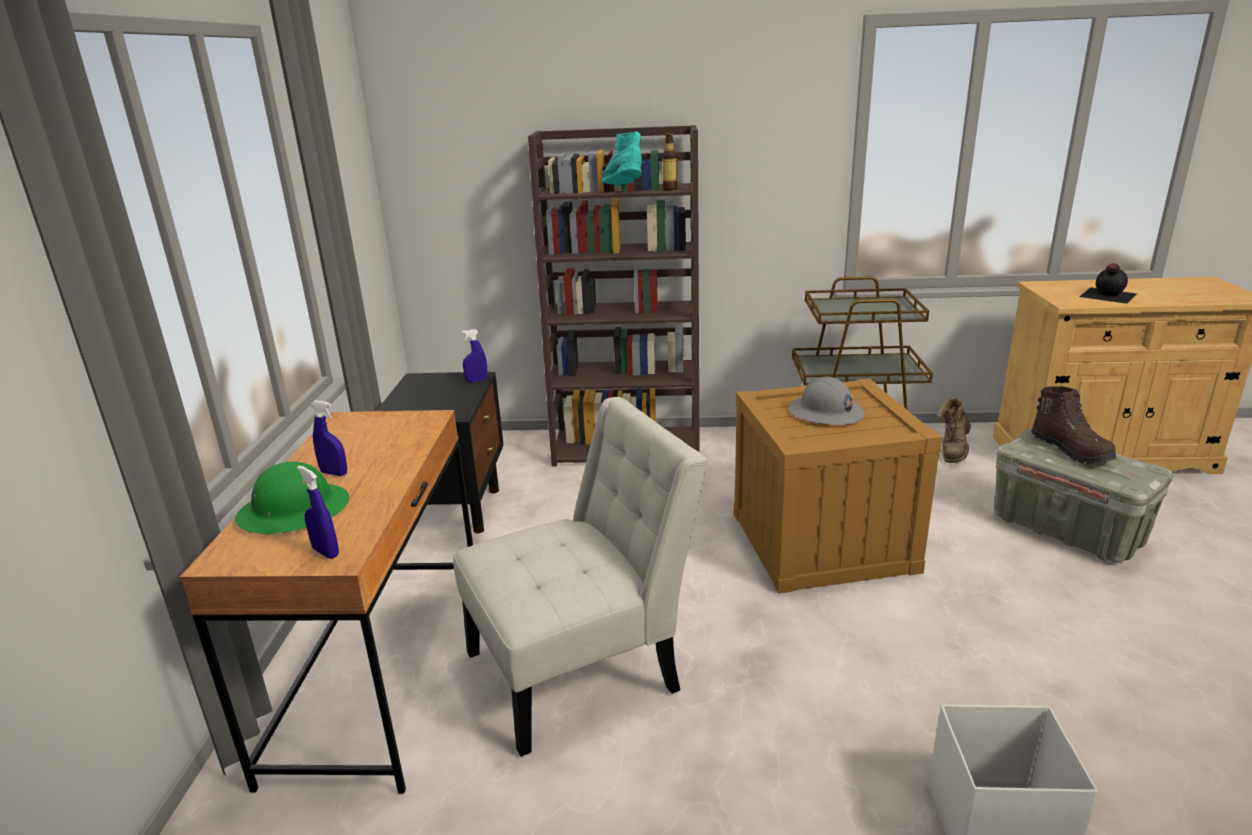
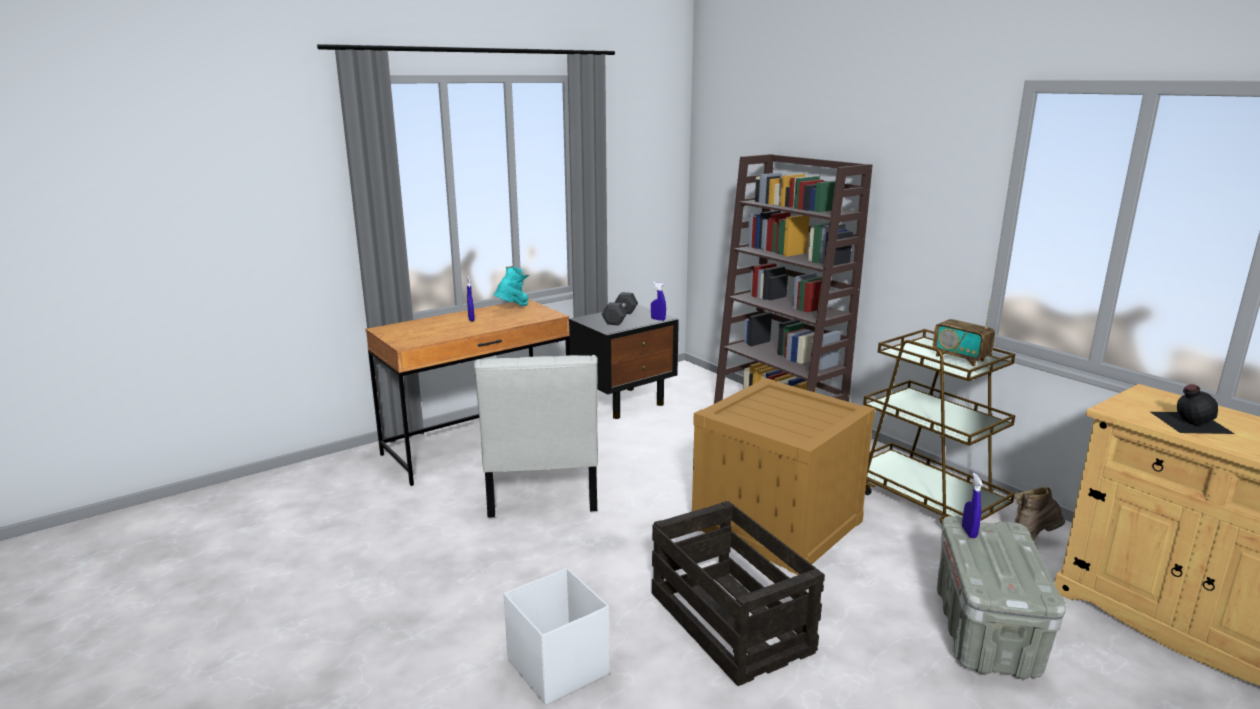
camera: 50 degrees right, 5 degrees down
(294, 511) = (431, 325): green hard hat -> none
(326, 552) = (406, 340): blue spray bottle -> blue spray bottle (969, 532)
(429, 396) = (620, 318): none -> grey dumbbell
(583, 667) = (541, 492): white chair -> white chair turned 60 degrees clockwise
(622, 191) = (792, 208): turquoise boot -> turquoise boot (513, 308)
(669, 189) = (825, 213): bottle -> none
(826, 413) = (787, 411): grey hard hat -> none
(875, 306) = (960, 358): none -> radio
(978, 652) = (731, 623): none -> crate
(1071, 450) = (1004, 548): brown boot -> none

